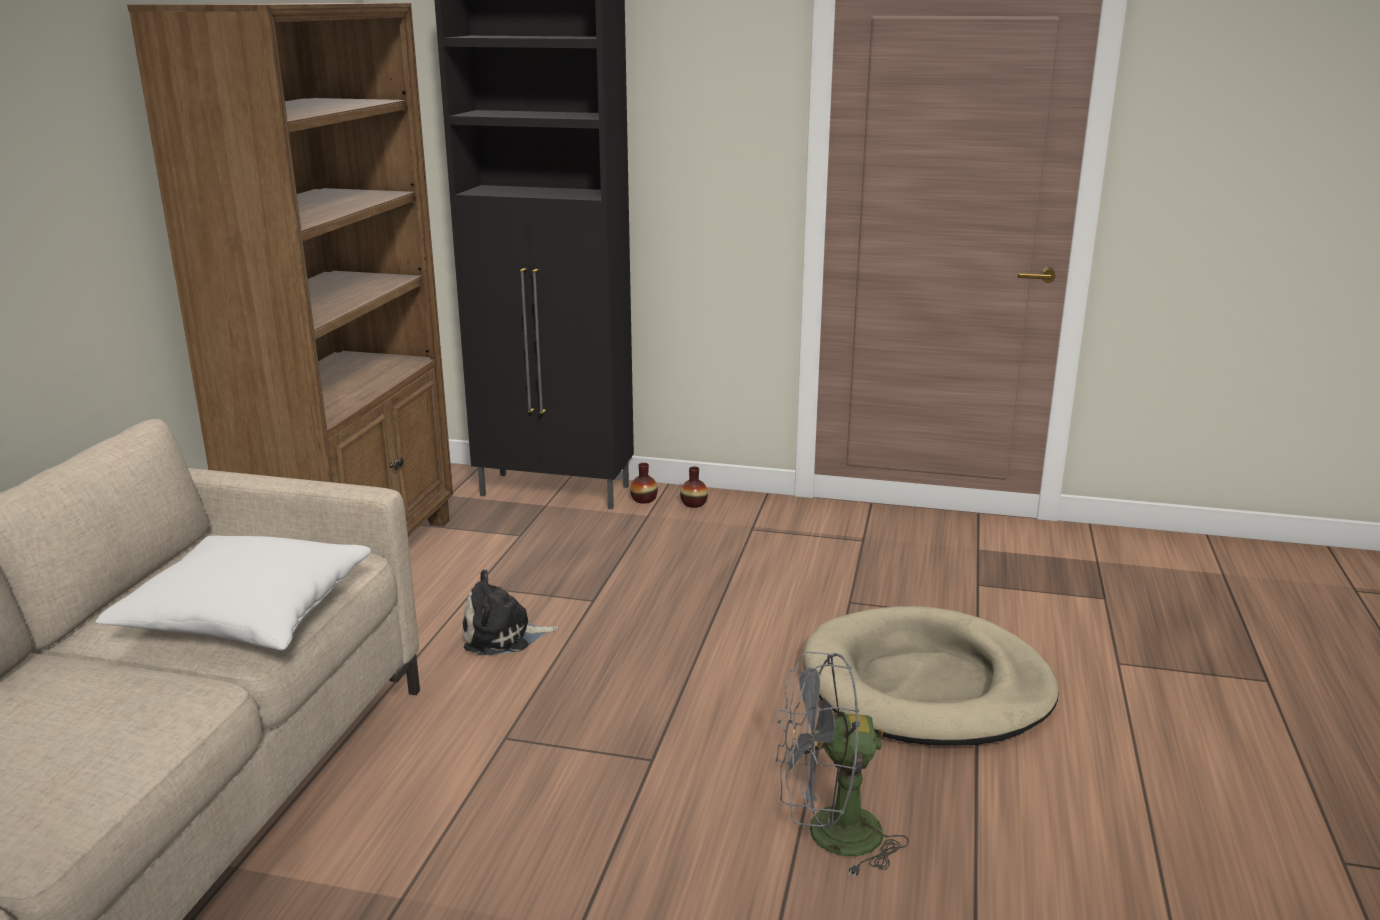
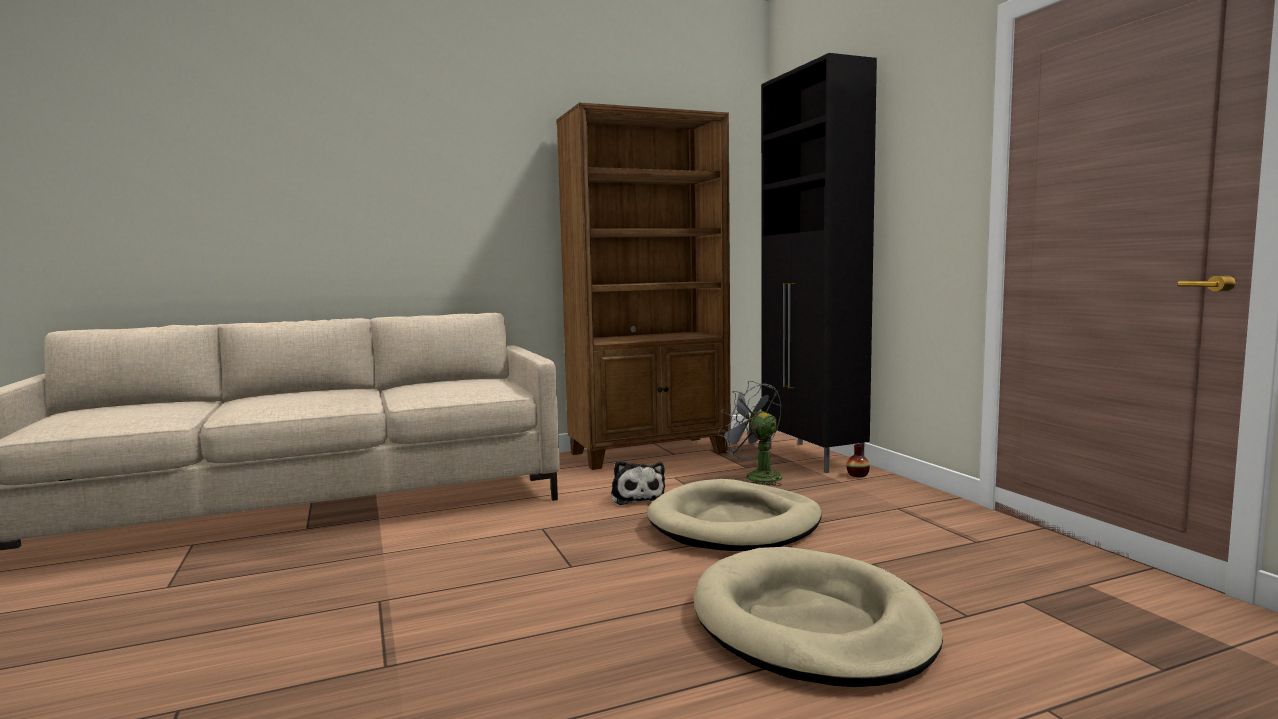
camera: 55 degrees right, 15 degrees down
(247, 616) = (434, 394): white pillow -> none
(503, 636) = (637, 497): plush toy -> plush toy turned 150 degrees counterclockwise
(672, 618) = (735, 524): none -> beige dog bed
(694, 503) = (887, 486): vase -> none
(829, 836) = (556, 643): grey fan -> grey fan (755, 476)

